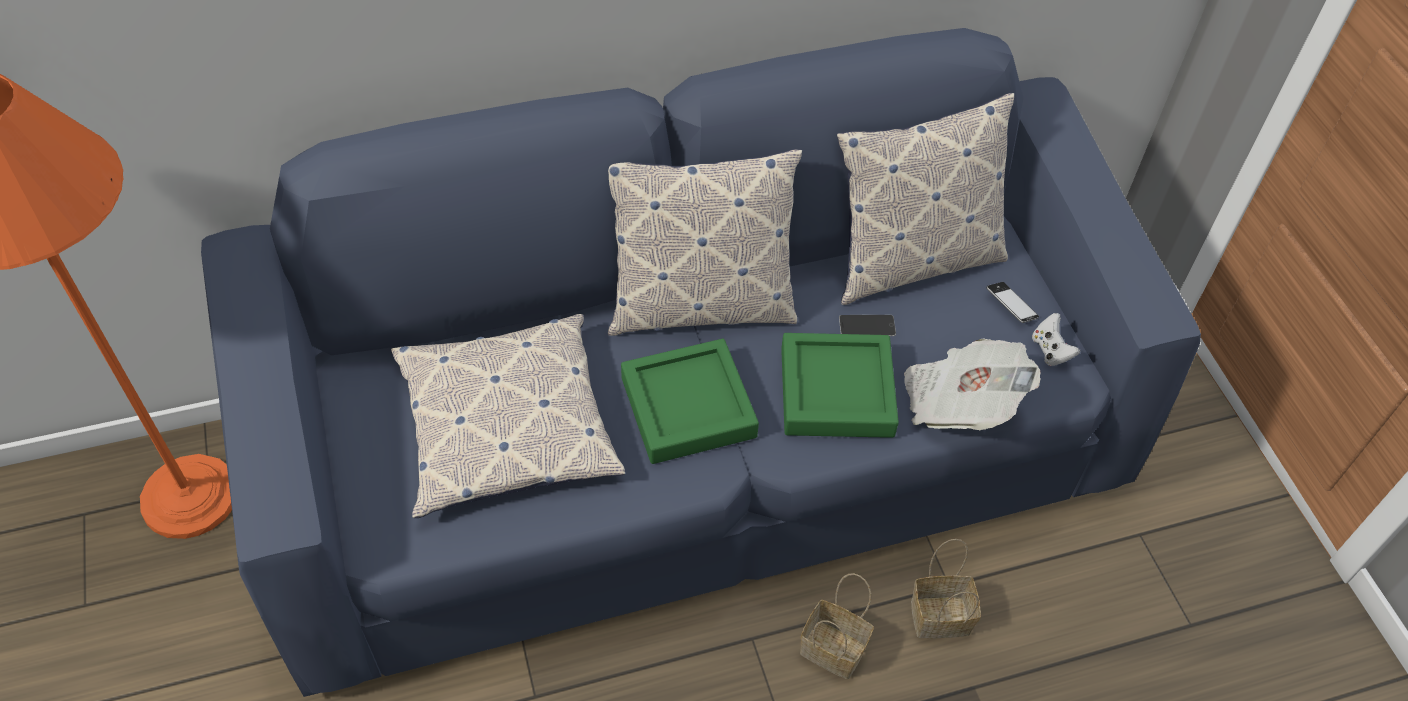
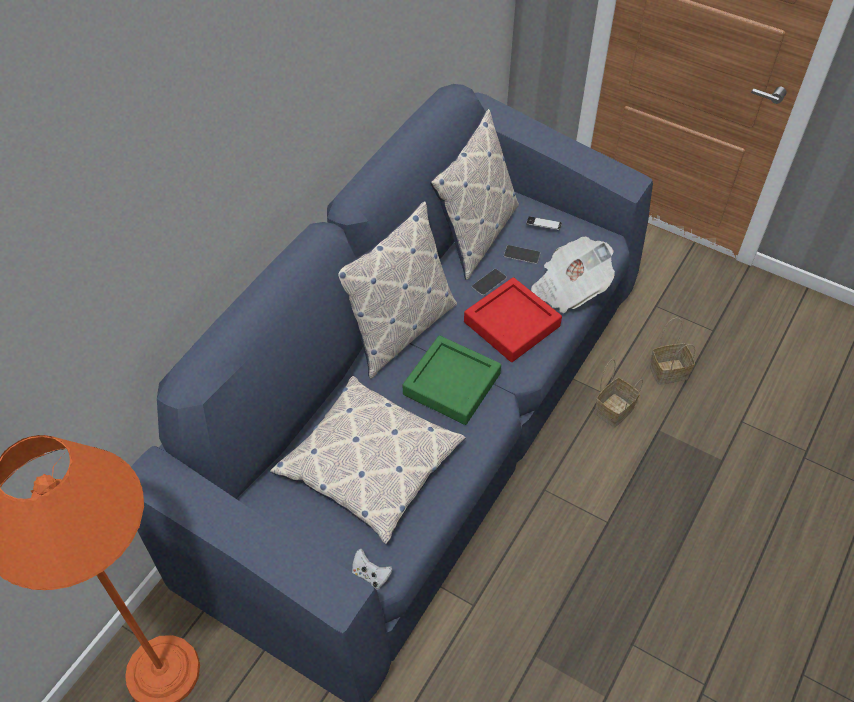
camera: 40 degrees left, 0 degrees up
(835, 649) = (585, 463): basket -> basket (669, 371)
(836, 392) = (511, 324): green tray -> red tray
(945, 321) = (522, 254): none -> phone
(1050, 350) = (582, 235): white game controller -> white game controller (370, 575)

